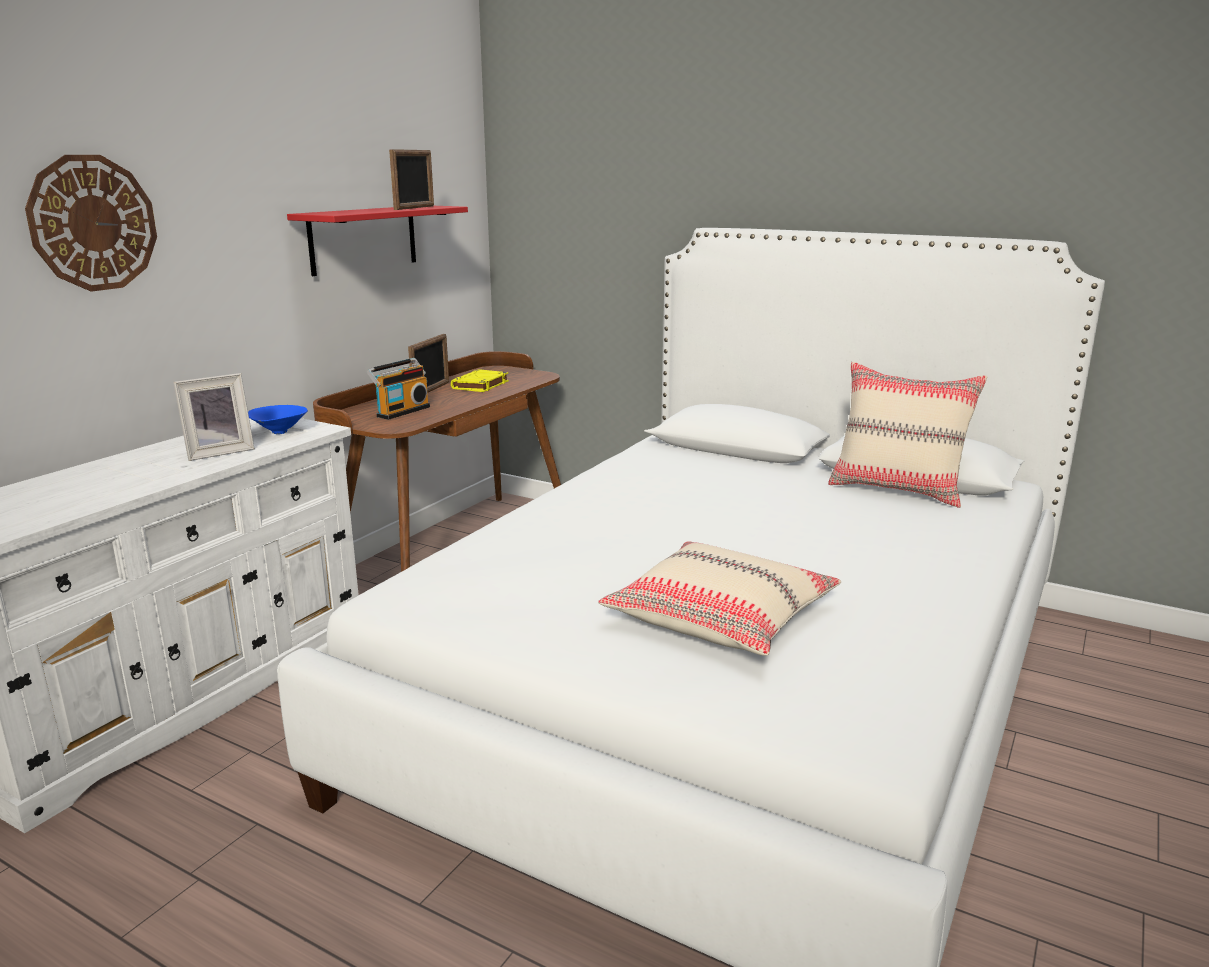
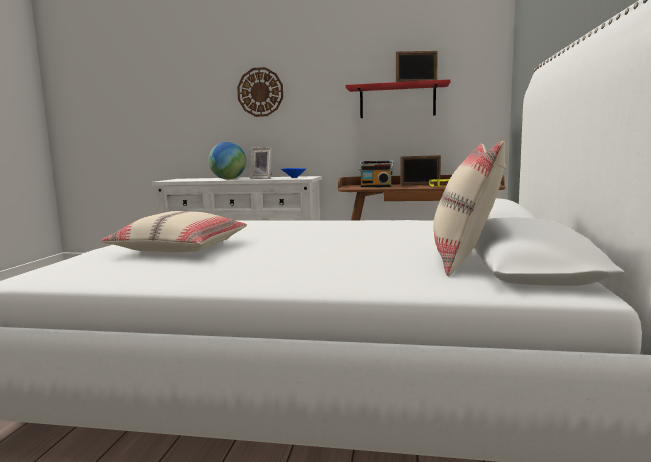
camera: 70 degrees right, 10 degrees down
(138, 478) = (228, 179): none -> globe

